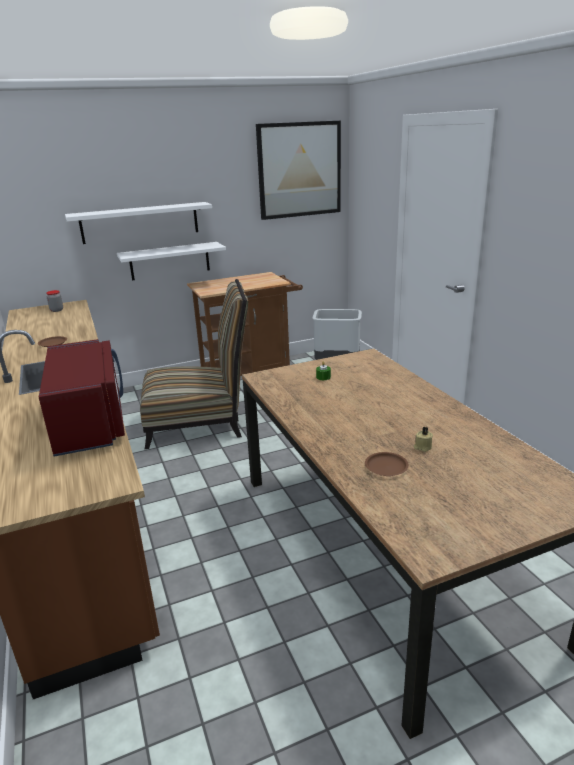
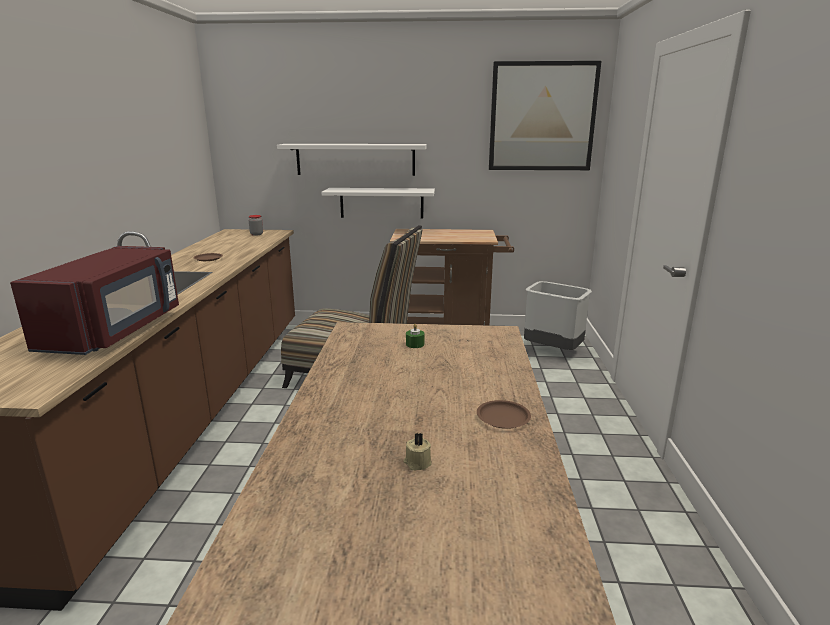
camera: 25 degrees right, 5 degrees down
(386, 467) = (335, 473): brown plate -> brown plate (502, 417)

